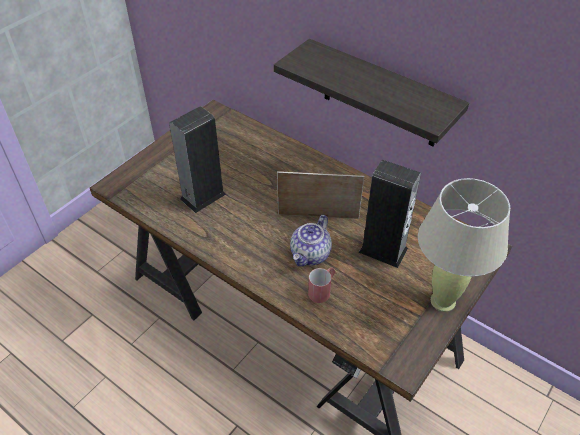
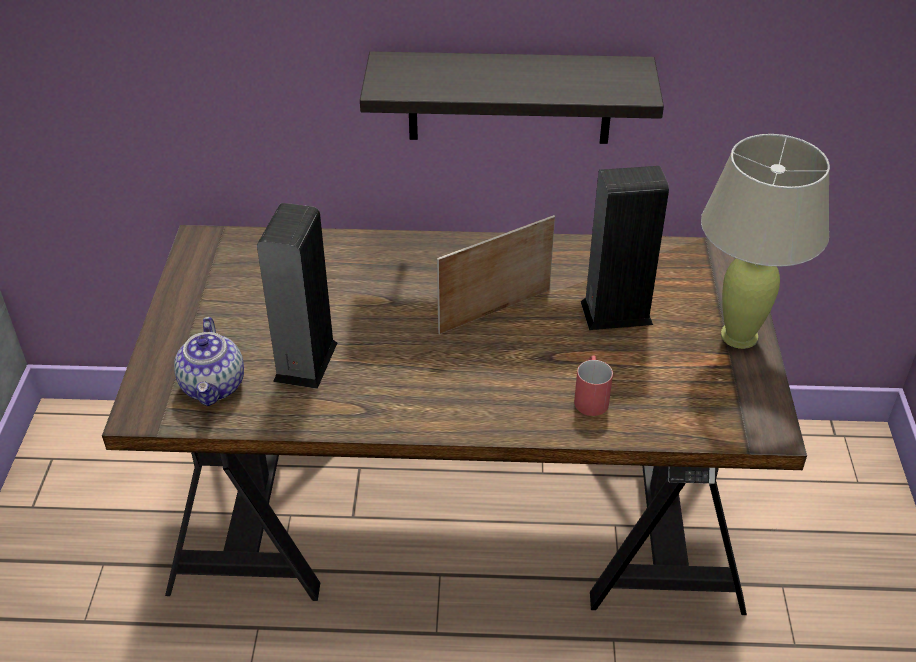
camera: 35 degrees left, 5 degrees down
(310, 255) = (533, 363): teapot -> teapot (214, 386)

